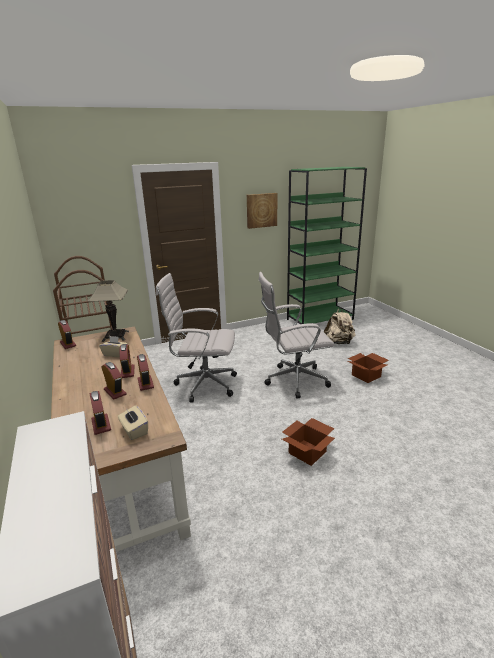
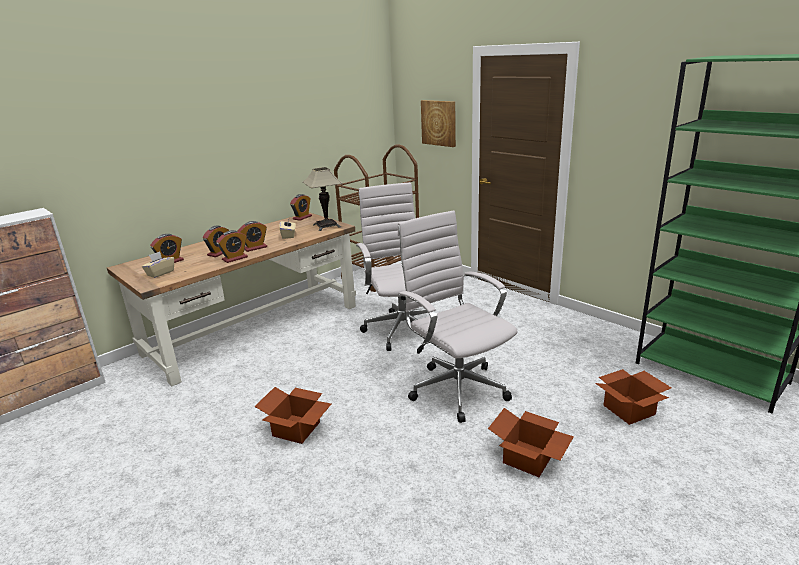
camera: 70 degrees right, 0 degrees up
(261, 210) = (642, 129): picture -> picture (439, 123)
(339, 342) = (630, 410): beige backpack -> cardboard box

